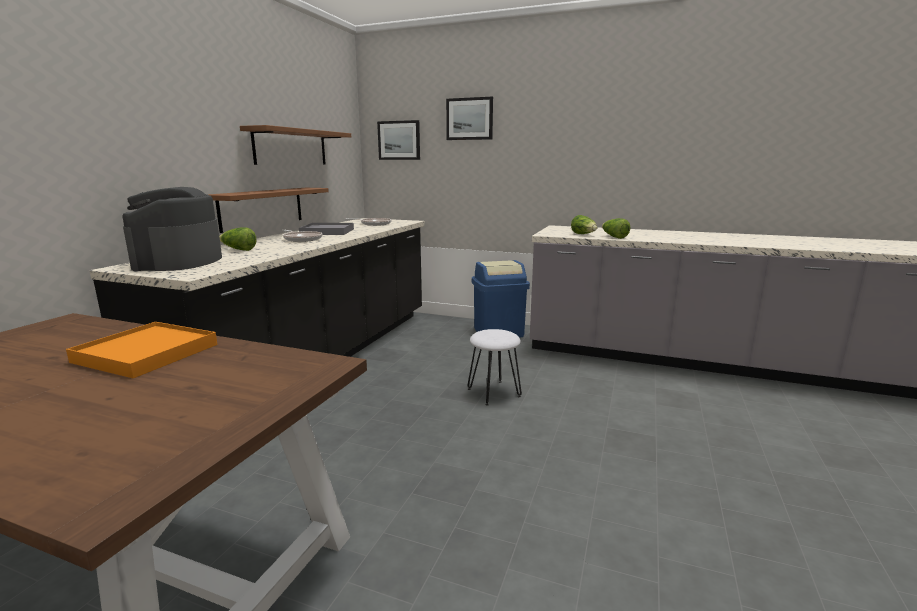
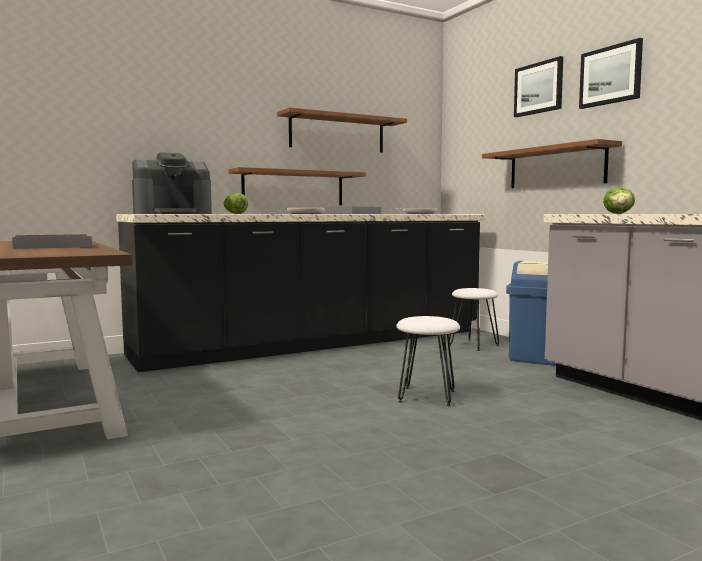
camera: 40 degrees right, 10 degrees down
(146, 353) = (52, 246): orange tray -> grey tray
(179, 261) = (173, 213): coffee machine -> coffee machine turned 150 degrees counterclockwise
(399, 140) = (472, 125): picture -> picture (610, 75)
(439, 330) = (474, 345): none -> white stool
(488, 185) = (556, 167): none -> brown shelf
(614, 237) = (652, 213): lettuce -> none

